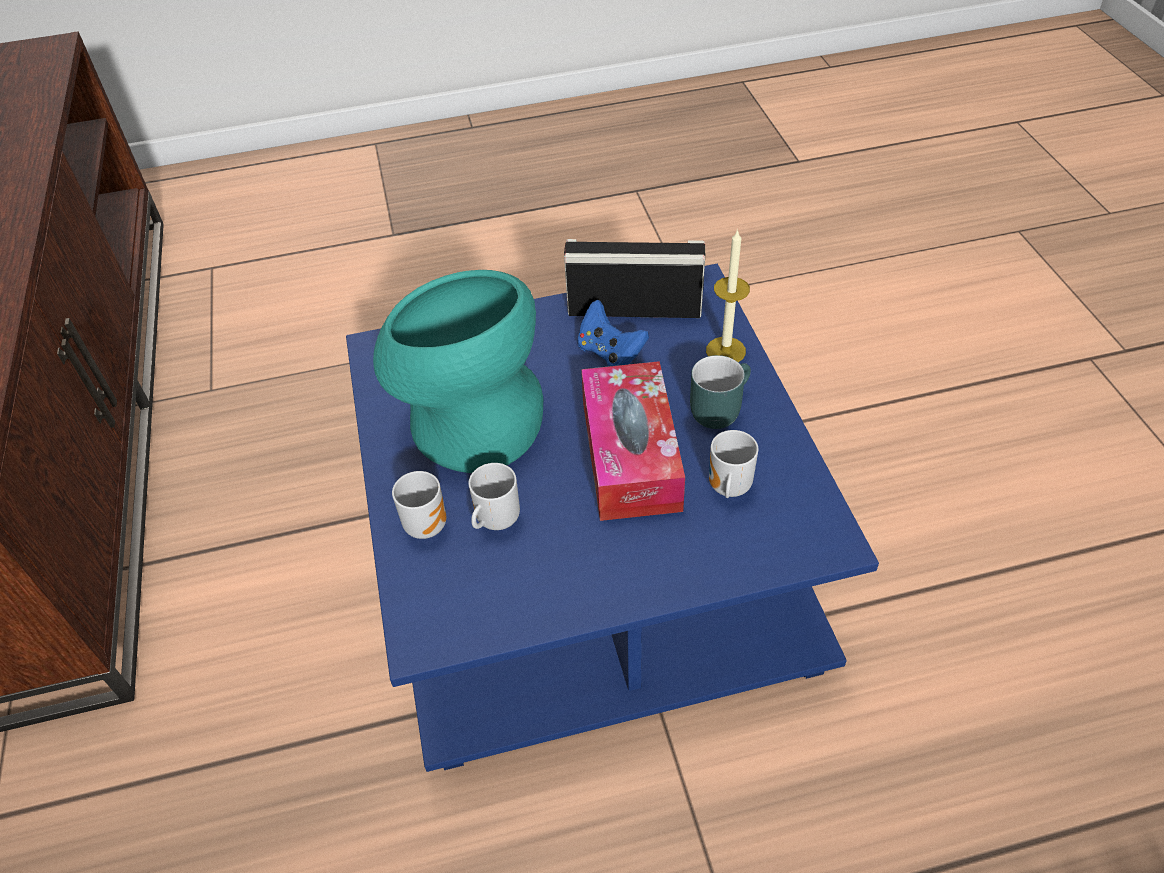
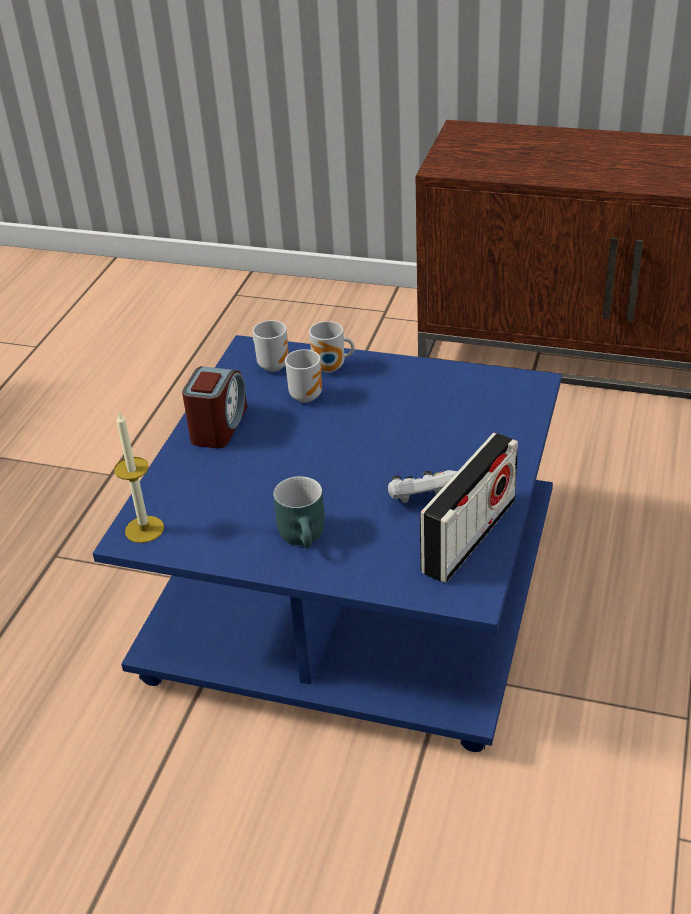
camera: 120 degrees right, 10 degrees down
(470, 420) = (409, 408): turquoise vase -> none
(604, 574) = (218, 426): none -> alarm clock
(610, 353) = (422, 500): blue game controller -> white game controller
(630, 455) = (302, 471): tissue box -> none
(725, 350) = (365, 570): candle -> candle (144, 529)
(727, 488) = (225, 506): mug -> mug (273, 365)

